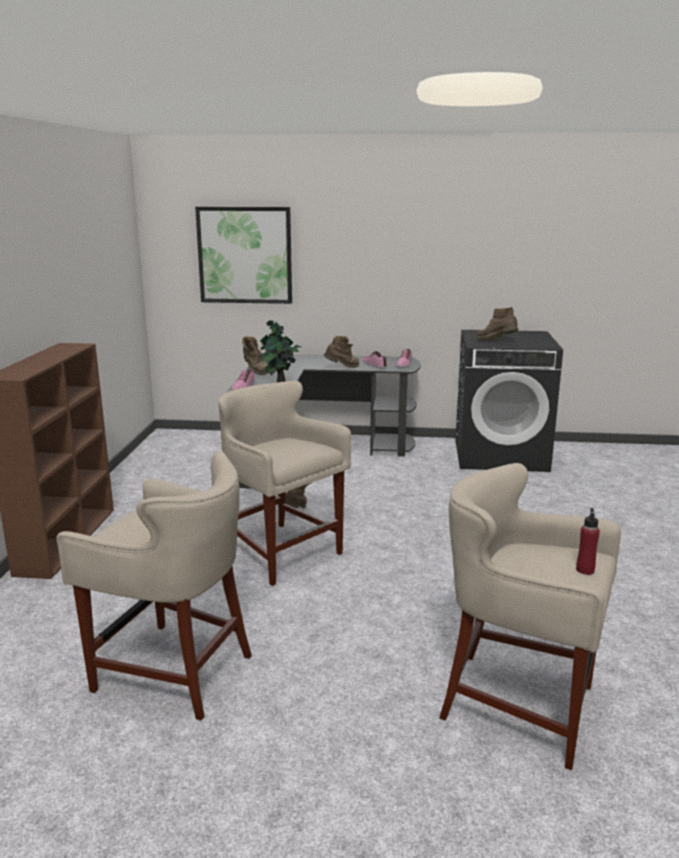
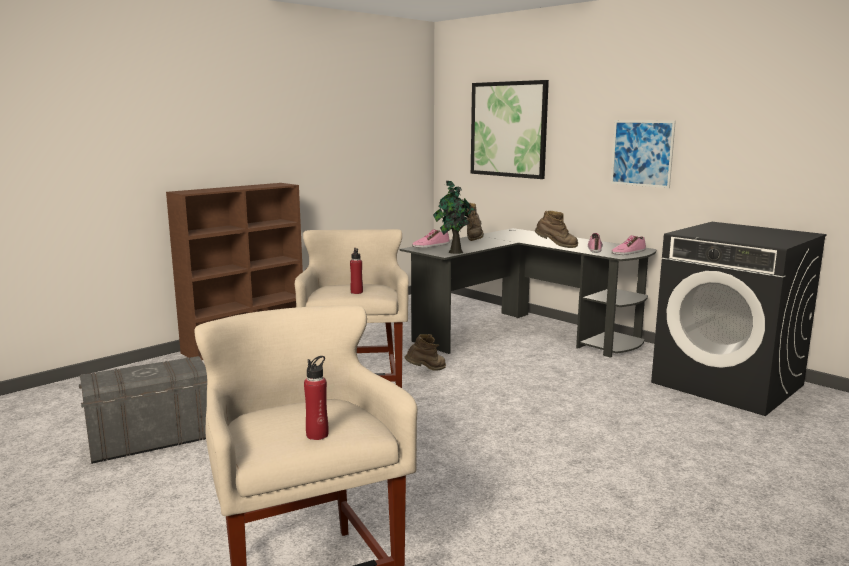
camera: 40 degrees right, 5 degrees down
(174, 670) = (150, 440): beige stool -> grey storage box
(303, 451) = (356, 292): none -> red bottle
(393, 275) = (642, 153): none -> picture
(496, 342) = (716, 234): brown boot -> none

